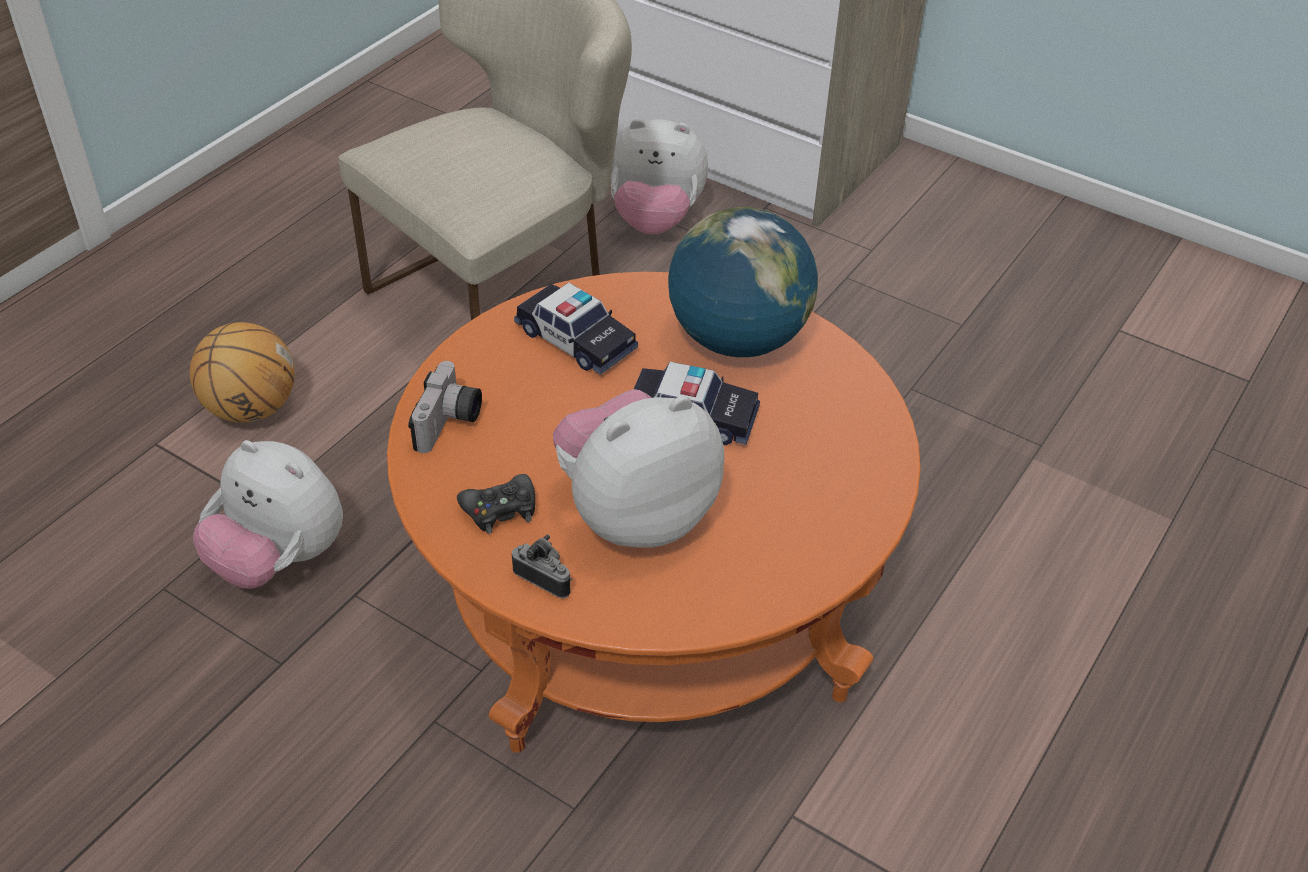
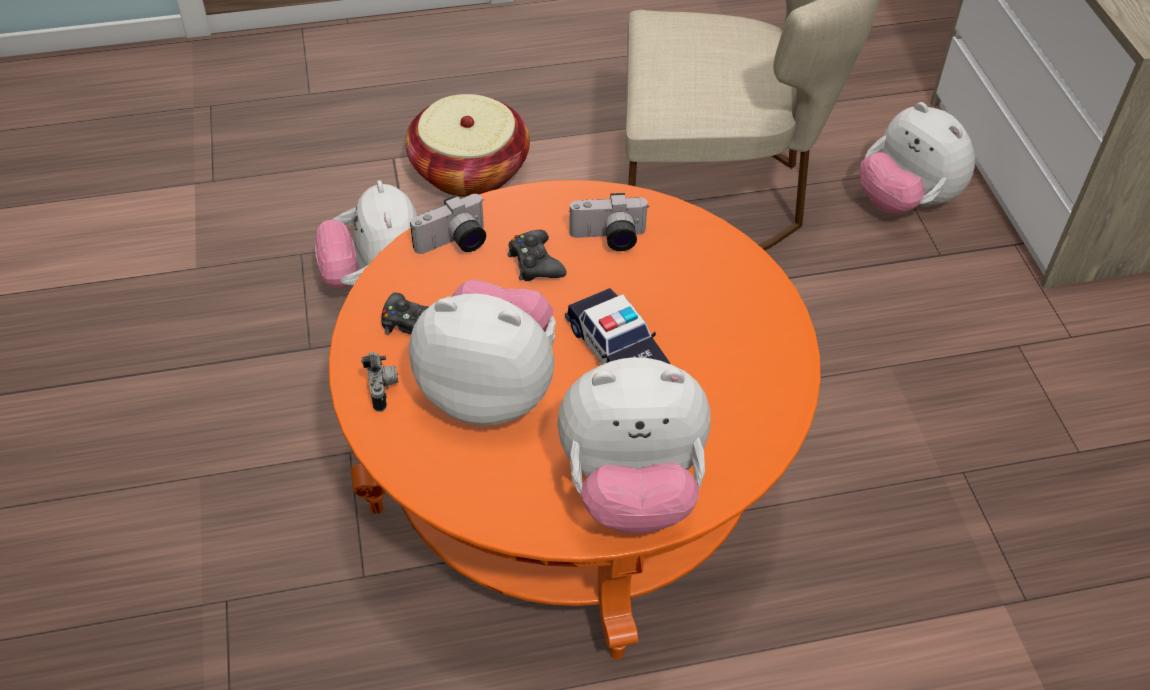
camera: 45 degrees right, 5 degrees up
(250, 409) = (469, 170): basketball -> basket
(540, 395) = (535, 263): none -> black game controller
(575, 339) = (608, 239): toy car -> camera
(737, 339) = (726, 315): globe -> none
(832, 506) = (631, 488): none -> plush toy

